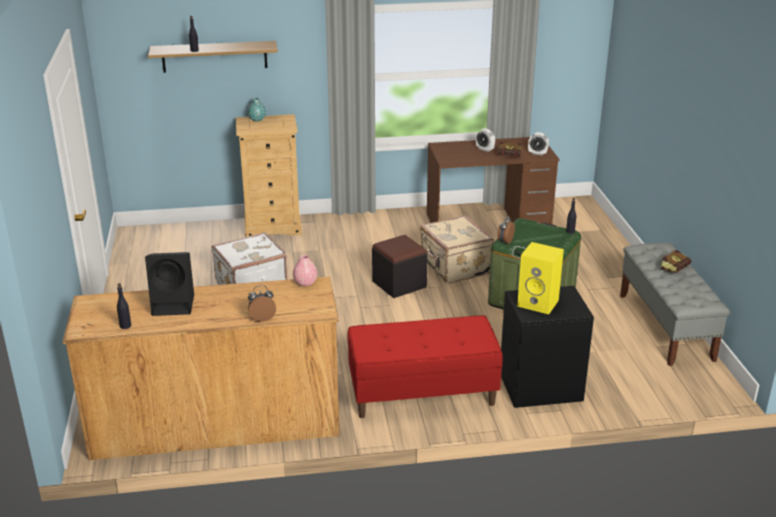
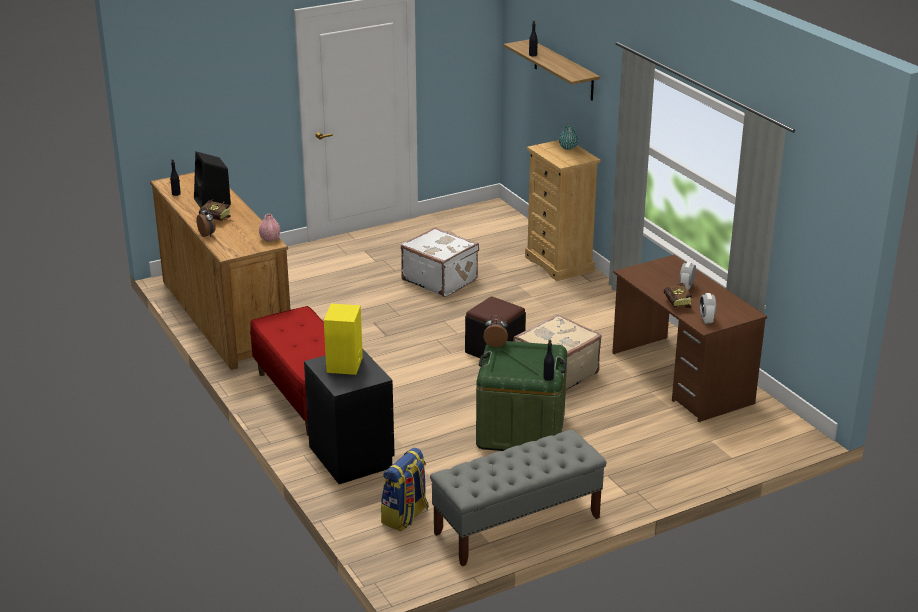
camera: 70 degrees right, 0 degrees up
(642, 375) = (405, 516): none -> backpack
(676, 269) = (528, 463): book -> book (218, 220)

